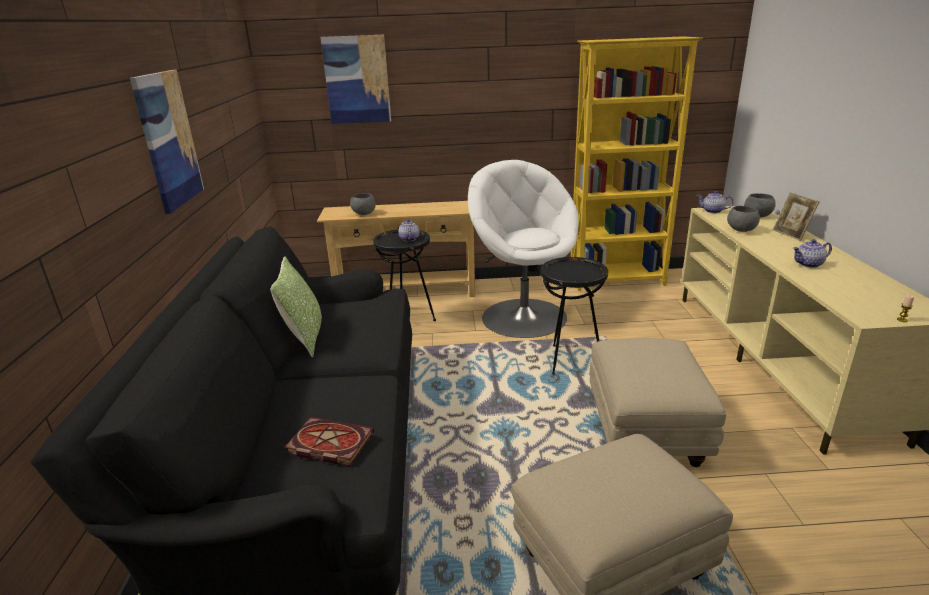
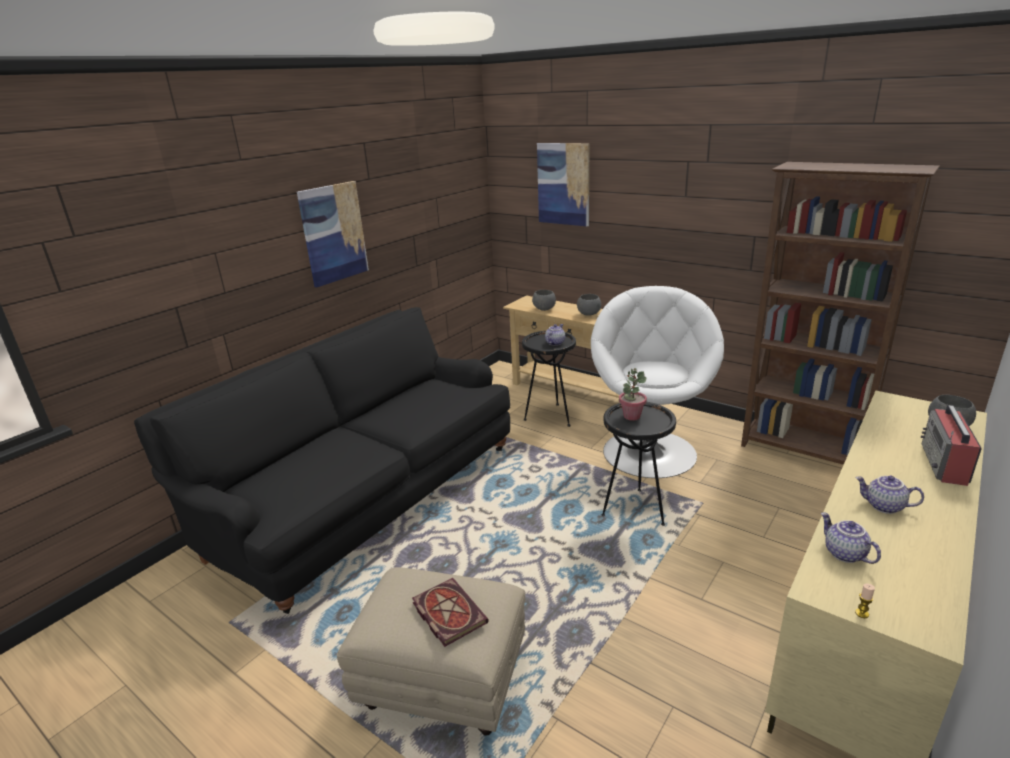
camera: 40 degrees right, 0 degrees up
(305, 337) = (388, 402): pillow -> none
(328, 444) = (297, 480): book -> book (447, 613)
(565, 271) = (631, 416): none -> potted plant
(618, 281) = (803, 451): yellow bookcase -> brown bookcase
(646, 433) = (612, 607): beige ottoman -> none
(712, 211) = (895, 402): teapot -> teapot (843, 554)
(740, 230) = (882, 436): grey bowl -> grey bowl (588, 314)
(791, 234) = (944, 464): picture frame -> radio

